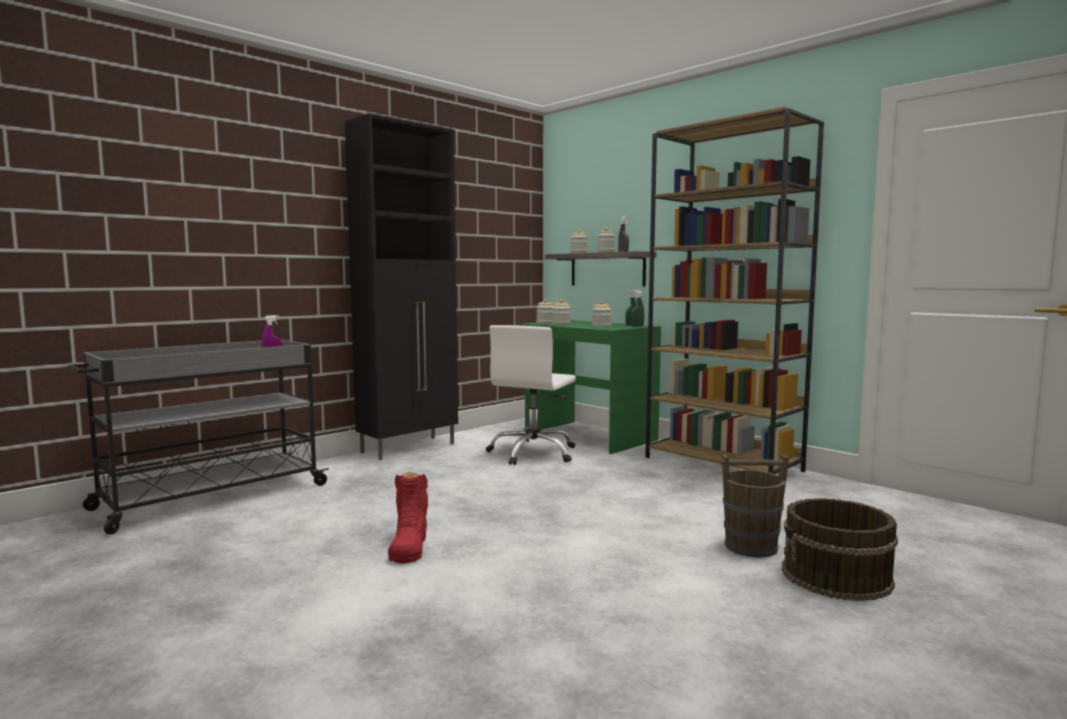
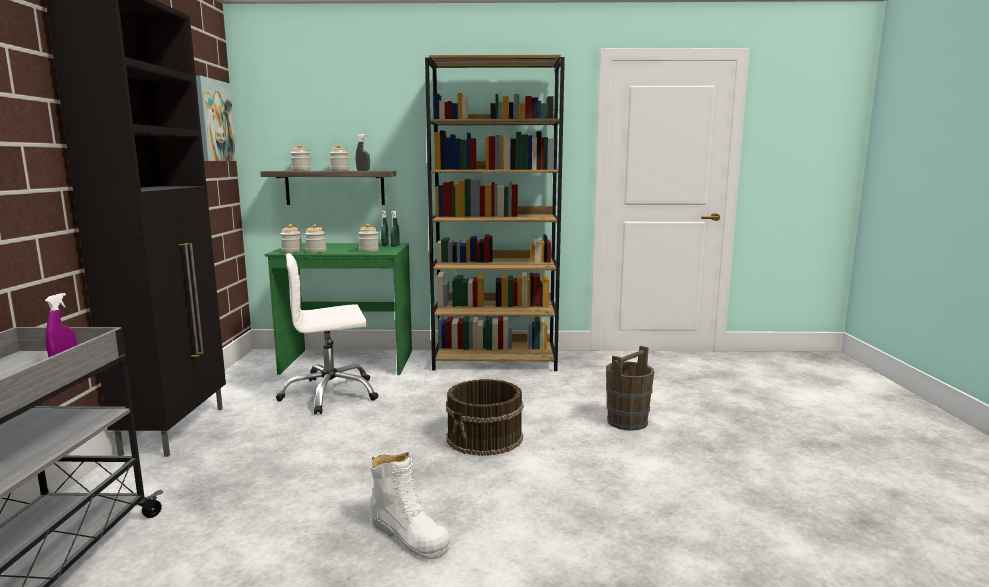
camera: 45 degrees left, 5 degrees up
(409, 545) = (409, 535): red boot -> white boot
(515, 212) = (214, 120): none -> picture
(533, 453) = (330, 394): white office chair -> white office chair turned 90 degrees clockwise
(836, 577) = (697, 424): brown bucket -> brown bucket (485, 438)

